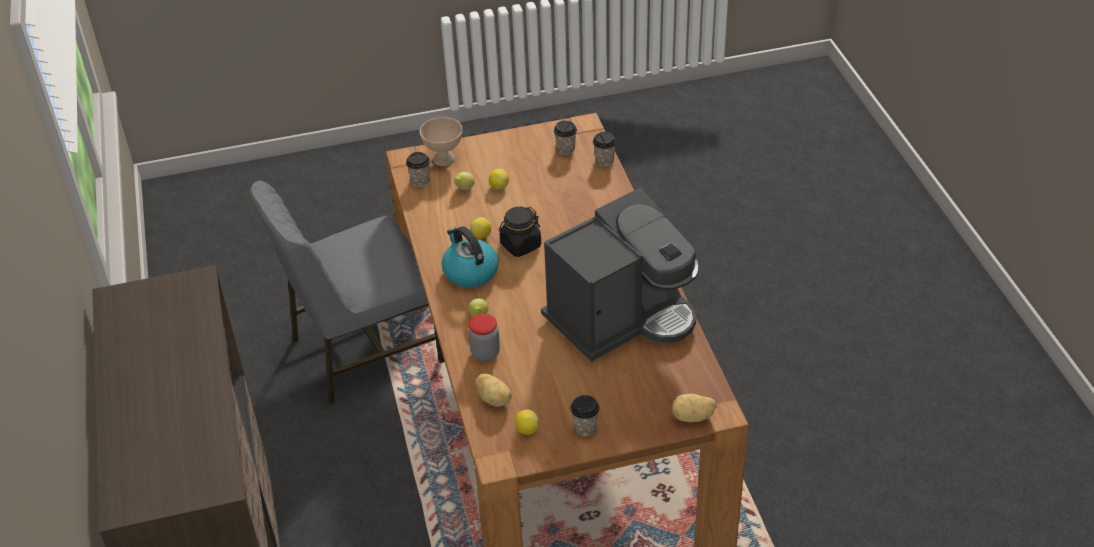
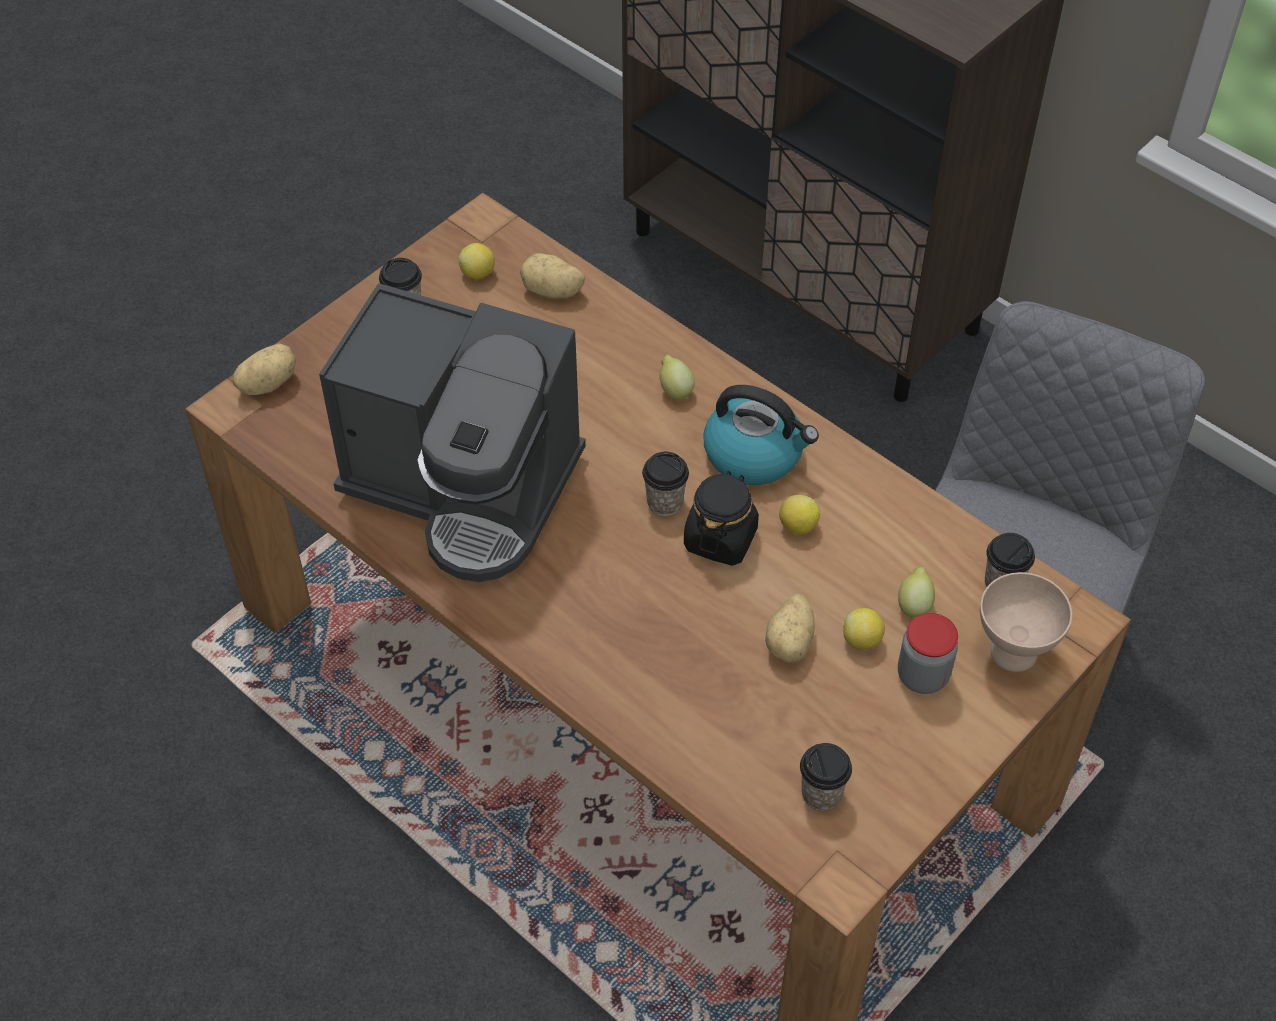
camera: 145 degrees right, 10 degrees up
(485, 353) = (618, 344): jar -> jar (922, 676)
(528, 197) = (791, 642): none -> potato
(604, 161) = (726, 801): cup -> cup (665, 502)
(621, 317) = (465, 486): coffee machine -> coffee machine turned 90 degrees counterclockwise

